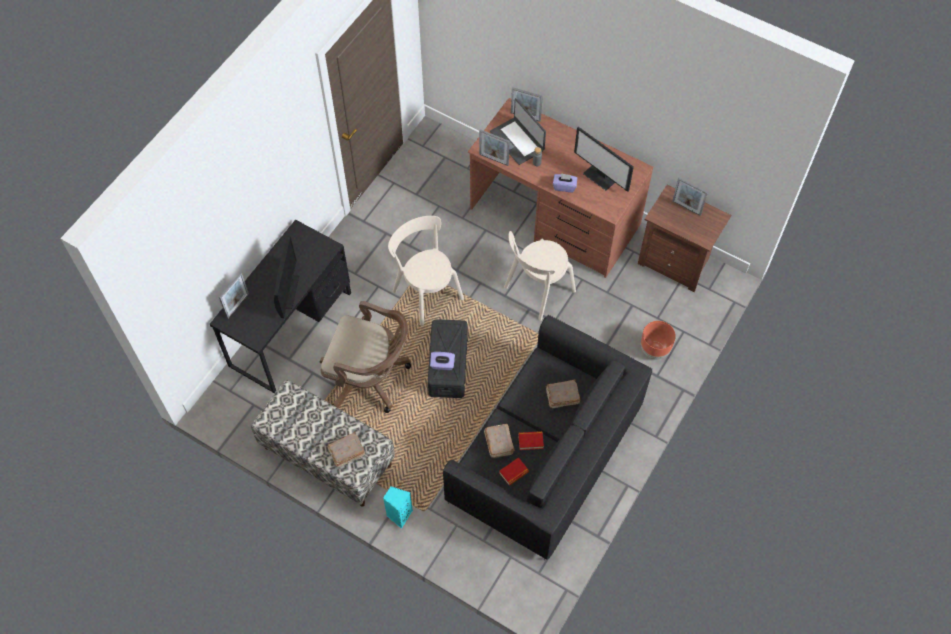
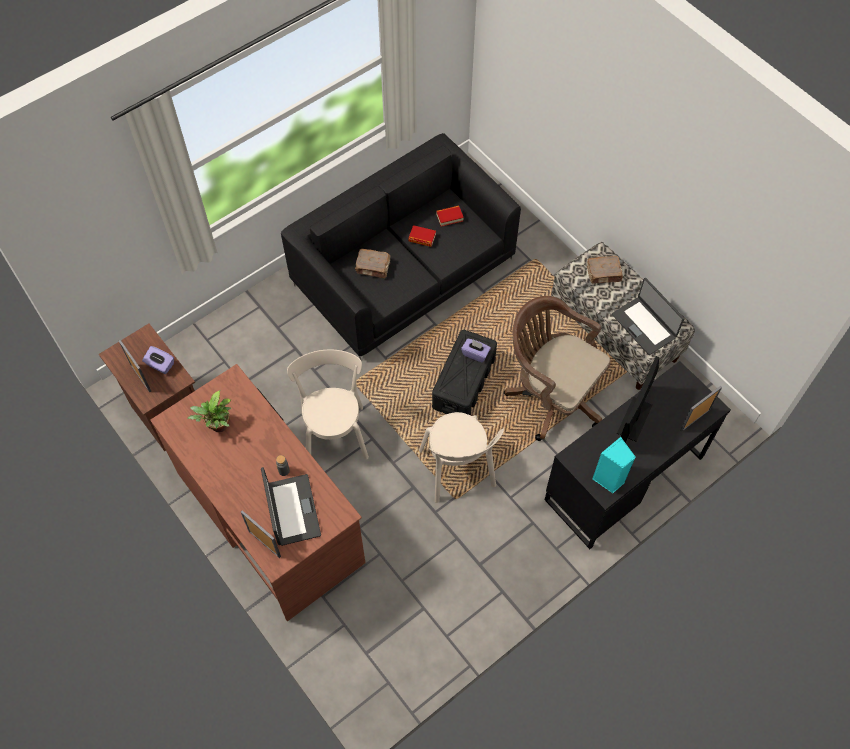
camera: 160 degrees left, 0 degrees up
(297, 411) = (644, 325): none -> laptop
(399, 514) = (559, 263): turquoise speaker -> turquoise speaker (609, 479)
(493, 159) = (334, 493): picture frame -> none
(499, 442) = (452, 245): brown book -> none
(537, 291) = (334, 432): beige chair -> beige chair turned 75 degrees counterclockwise
(564, 186) = (267, 428): purple tissue box -> purple tissue box (160, 365)
(601, 176) = (218, 427): monitor -> potted plant
(655, 350) = (246, 331): brown planter -> none

